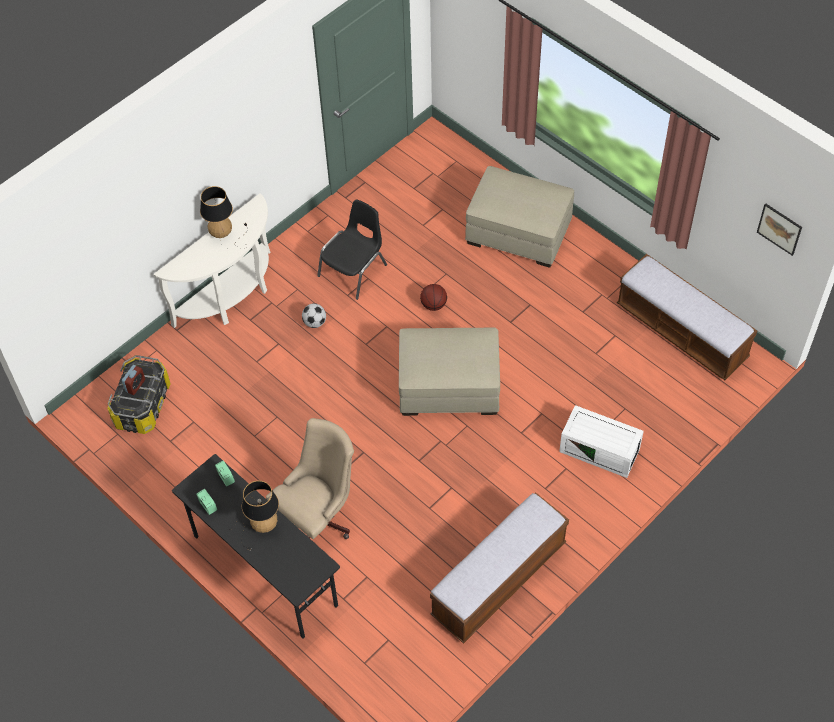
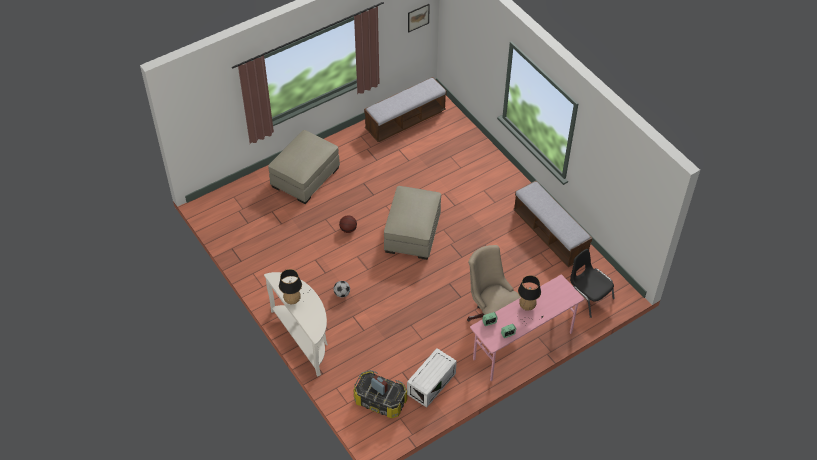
camera: 80 degrees left, 5 degrees down
(264, 571) = (522, 346): black desk -> pink desk
(354, 270) = (306, 266): black chair -> black chair (588, 296)
(601, 450) = (475, 172): white storage box -> white storage box (431, 383)

